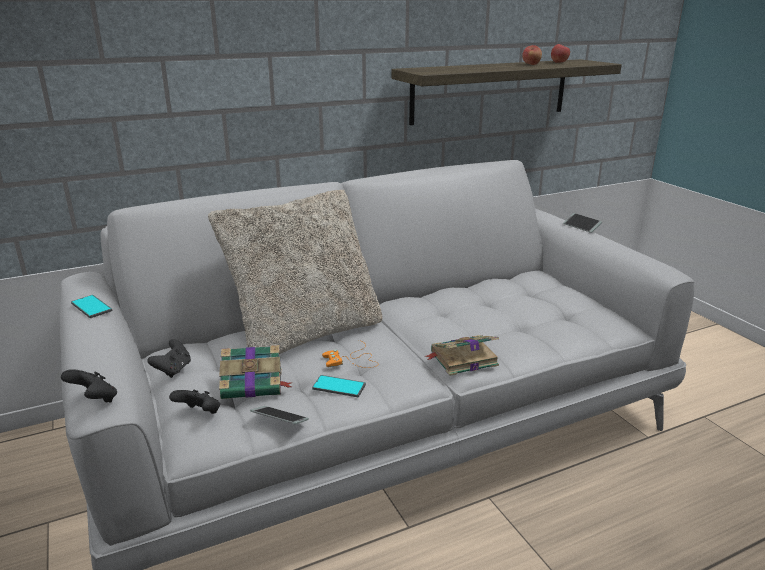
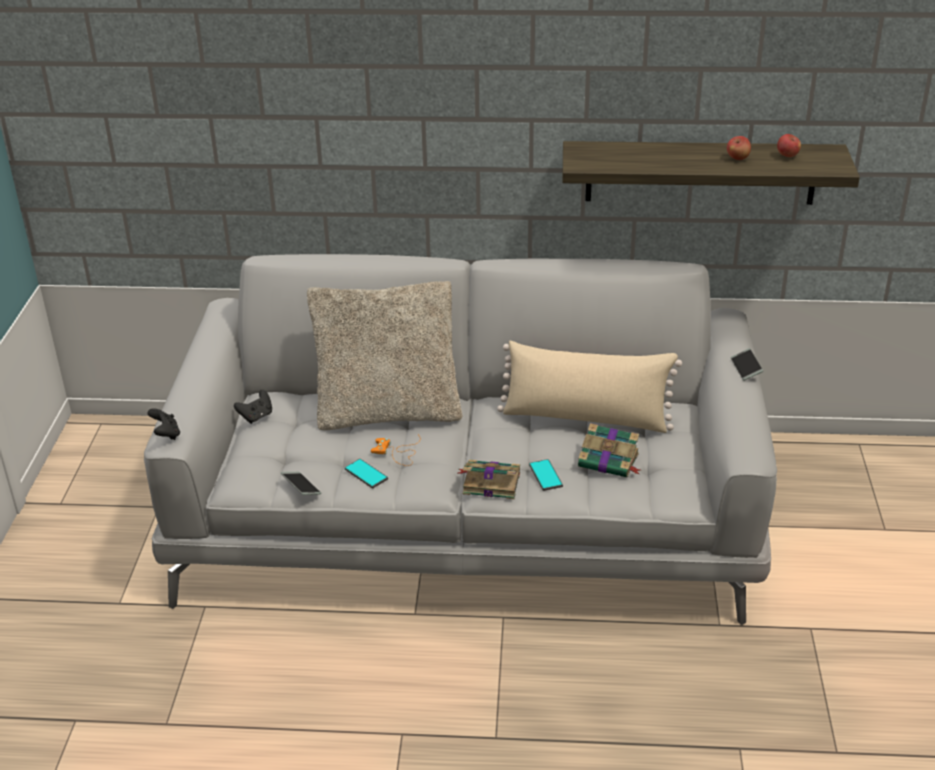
camera: 30 degrees right, 10 degrees up
(91, 307) = (210, 344): phone -> phone (545, 475)
(199, 414) = (250, 462): black game controller -> none
(254, 384) = (304, 450): book -> book (609, 461)
(480, 295) = (586, 417): none -> beige pillow

